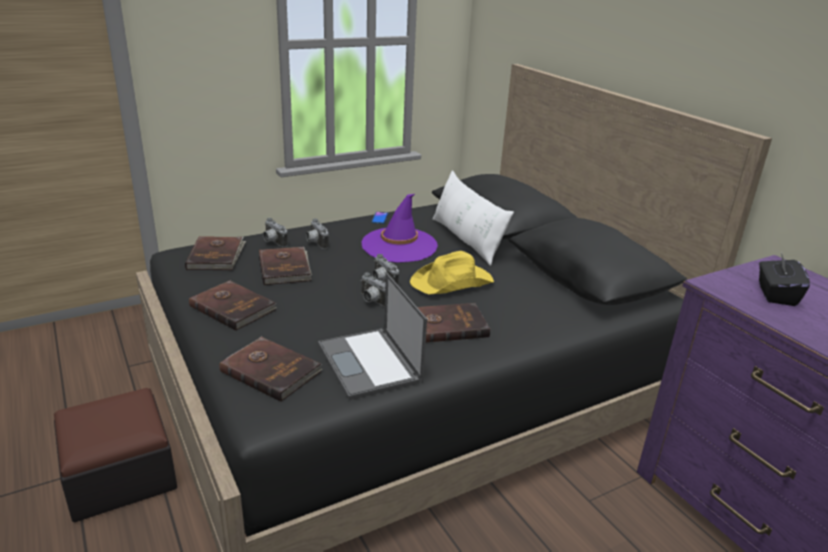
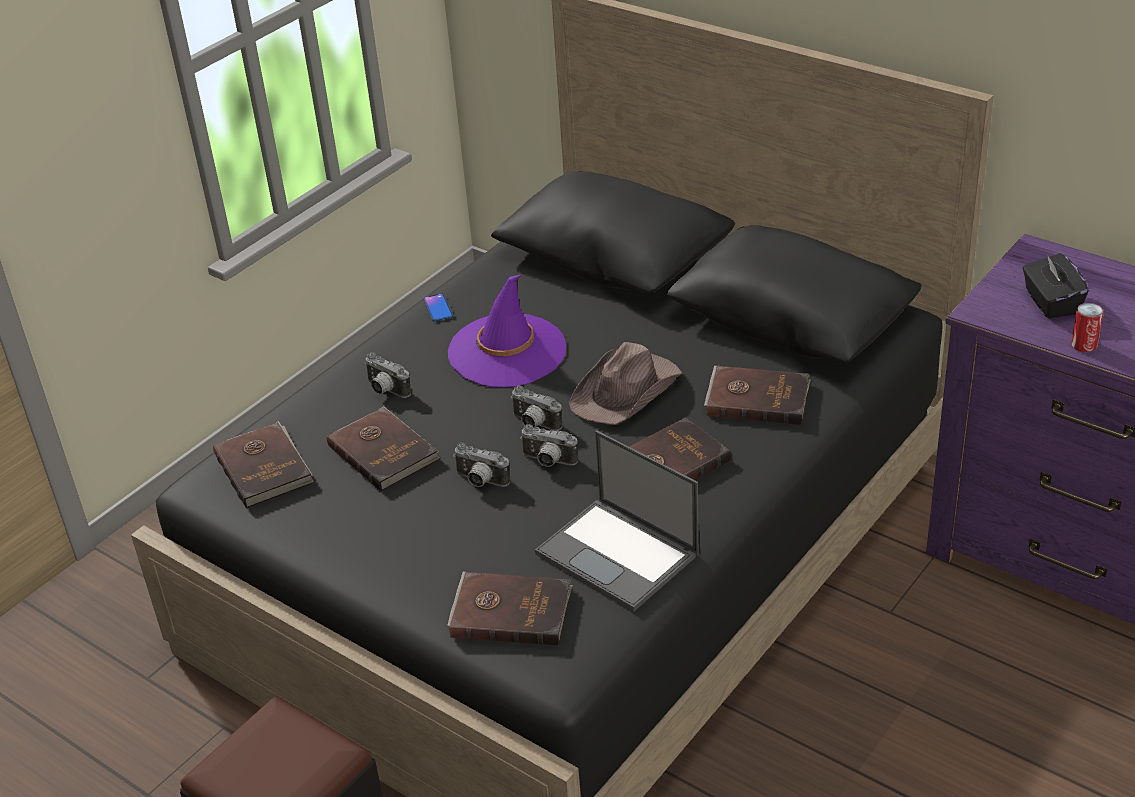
camera: 20 degrees left, 10 degrees up
(233, 307) = (374, 542): brown book -> brown book (757, 398)
(272, 242) = (321, 412): camera -> camera (480, 481)
(453, 282) = (627, 391): yellow hat -> brown hat
(466, 240) = (591, 306): white pillow -> none
(792, 325) = (1084, 345): none -> can

